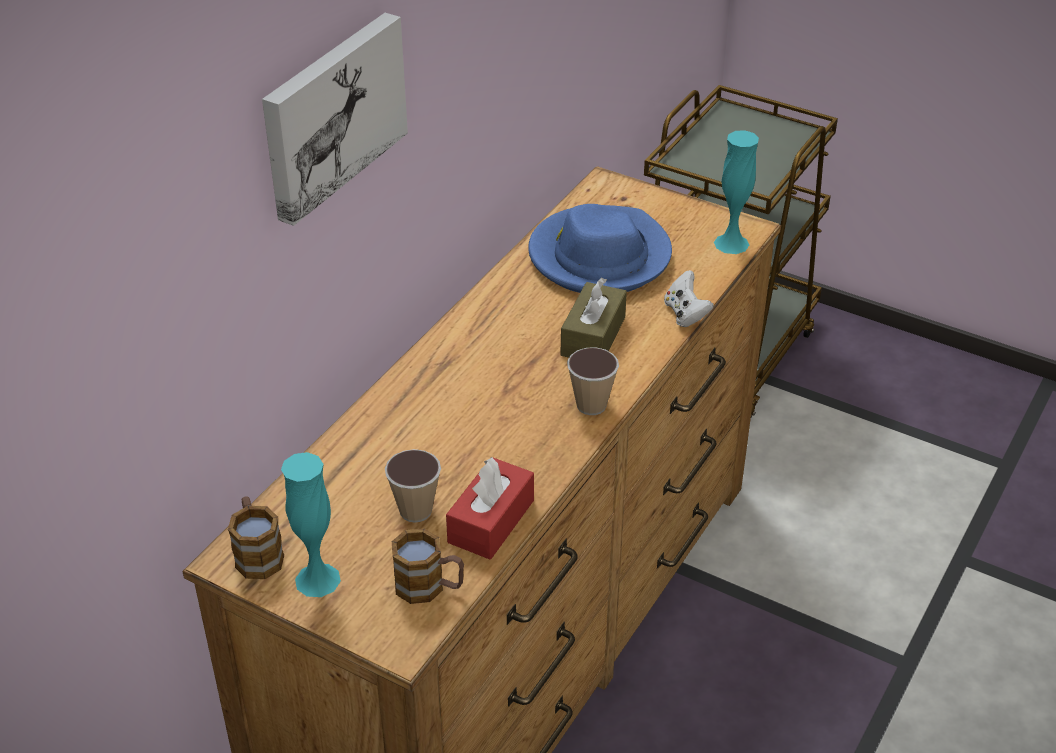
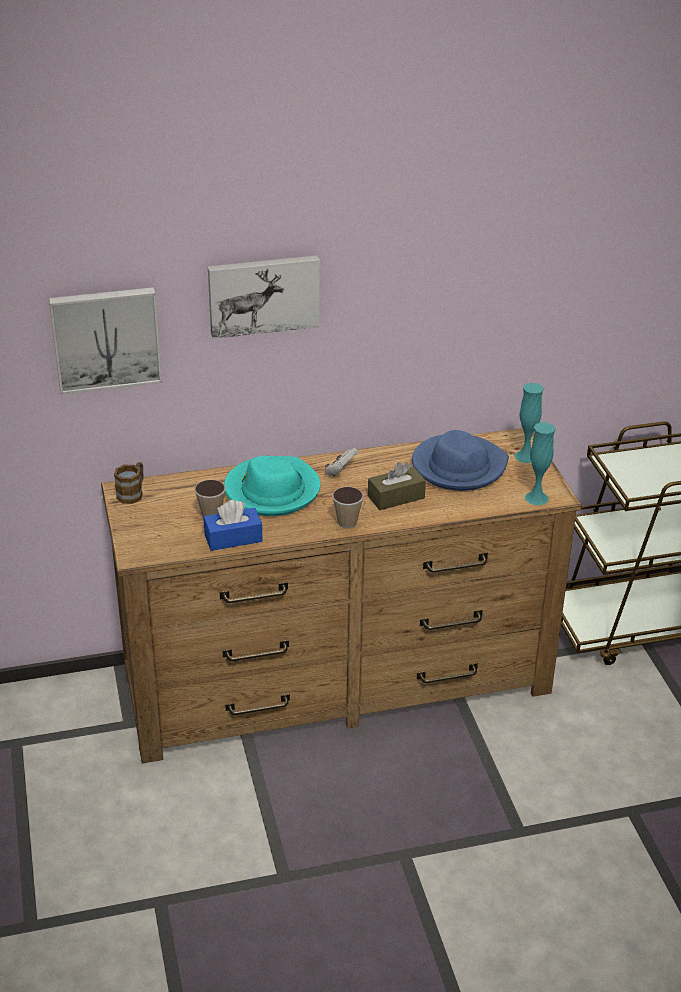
camera: 45 degrees right, 5 degrees down
(144, 311) = (106, 338): none -> picture
(317, 580) = (139, 515): turquoise vase -> turquoise vase (525, 456)
(429, 587) = (173, 544): mug -> none
(438, 423) = (272, 490): none -> turquoise hat
(491, 521) = (233, 538): red tissue box -> blue tissue box
(685, 314) = (456, 514): white game controller -> white game controller (340, 471)

